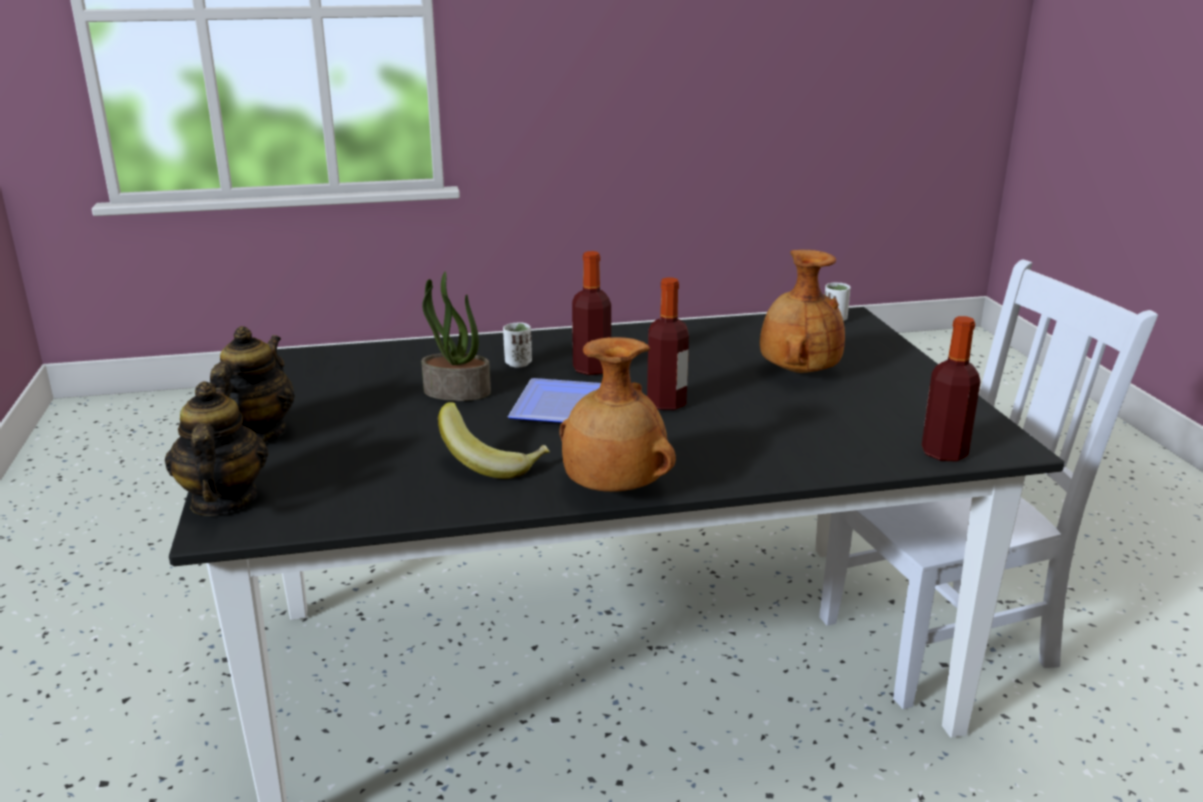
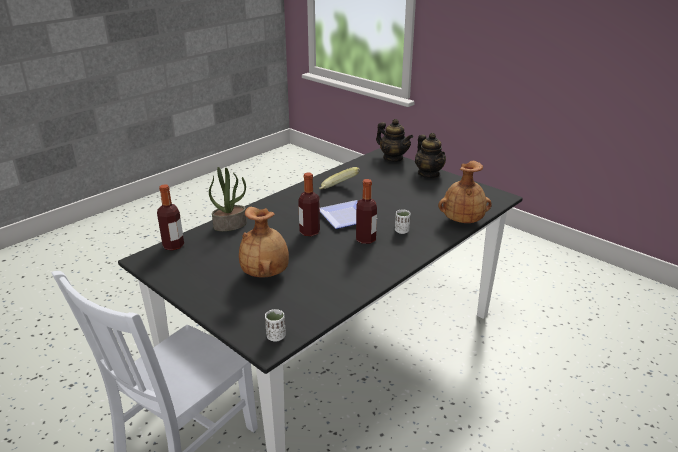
camera: 145 degrees right, 5 degrees up
(455, 392) = (399, 209): potted plant -> potted plant (230, 225)
(613, 489) = (288, 193): brown vase -> brown vase (462, 221)

